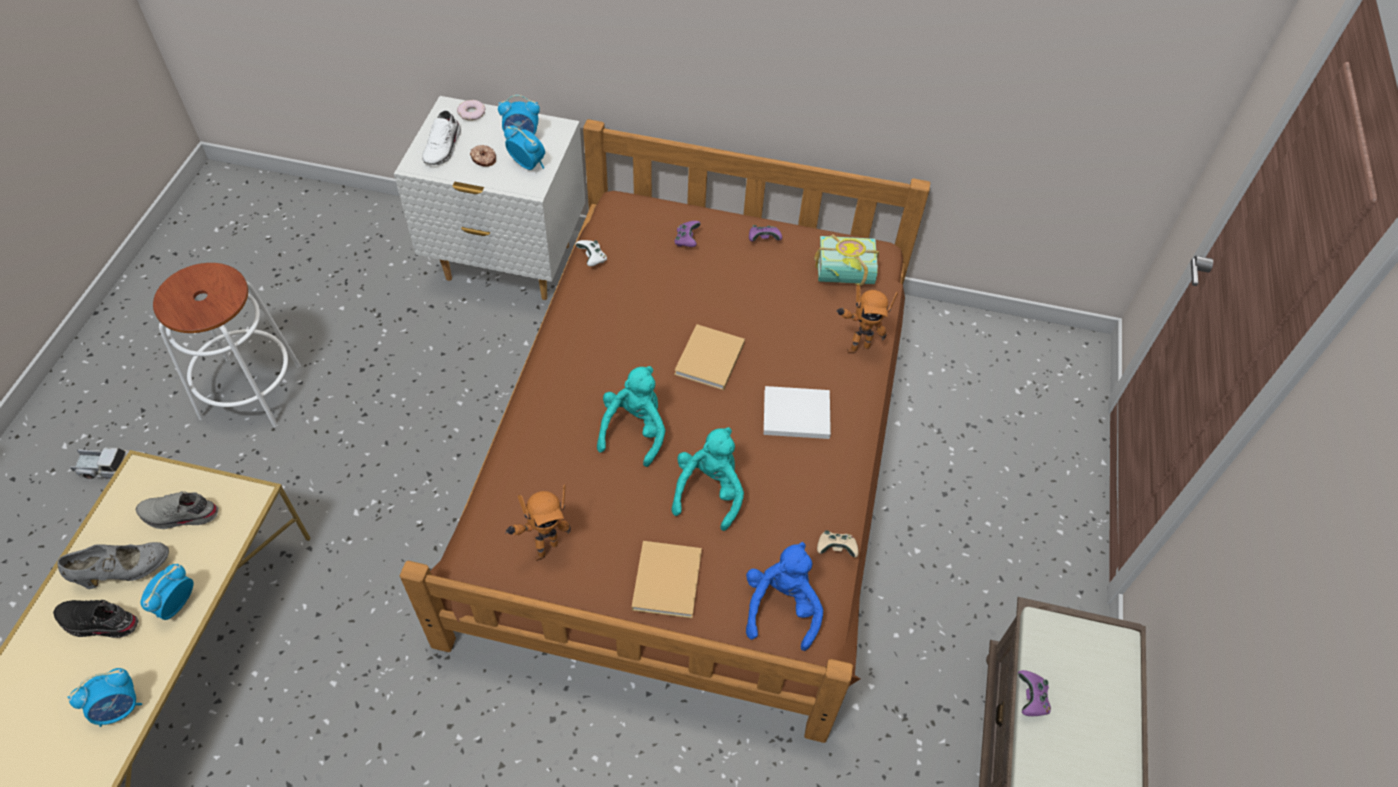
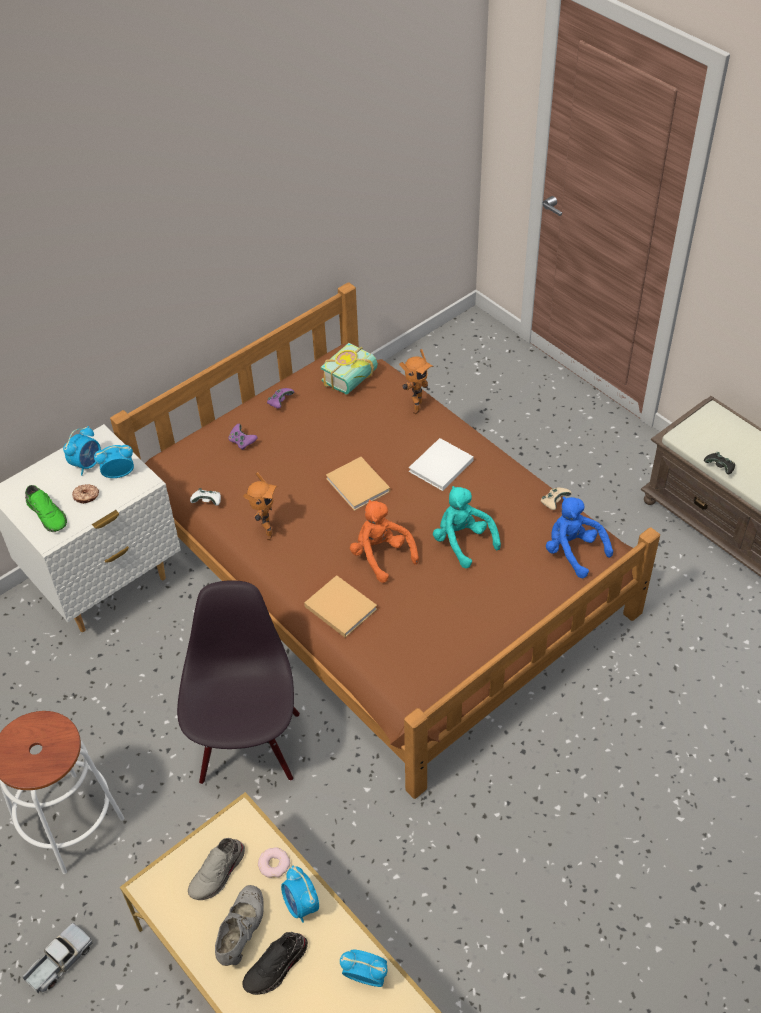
camera: 50 degrees left, 5 degrees down
(120, 708) = (366, 976): alarm clock -> alarm clock turned 75 degrees counterclockwise
(405, 472) = (248, 746): none -> black chair
(444, 147) = (48, 514): white shoe -> green shoe
(472, 113) = (27, 481): donut -> donut (274, 864)
(543, 548) = (435, 652): toy robot -> toy robot (265, 533)
(634, 430) = (381, 555): turquoise plush toy -> orange plush toy
(667, 578) = (510, 597): beige book -> beige book (339, 606)
(1031, 699) = (719, 468): purple game controller -> black game controller

